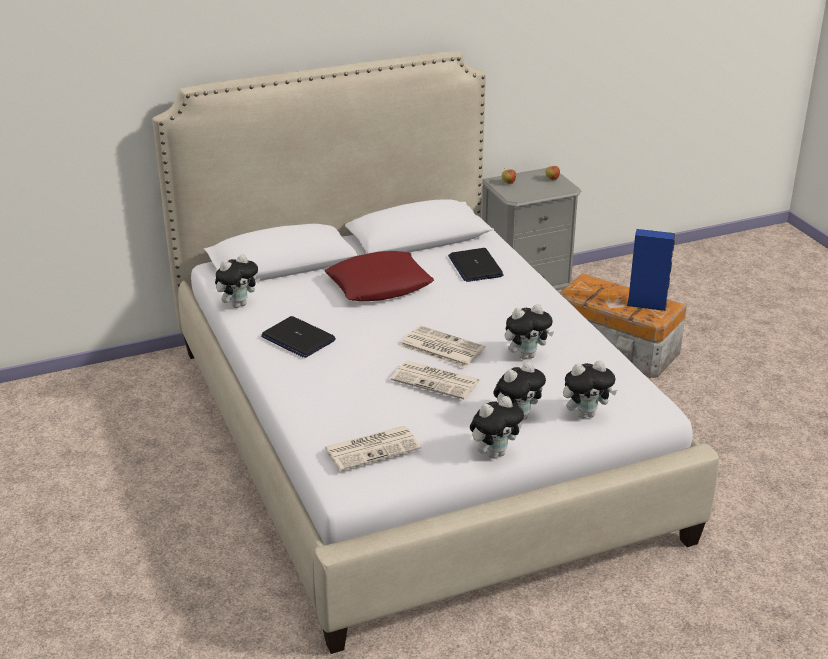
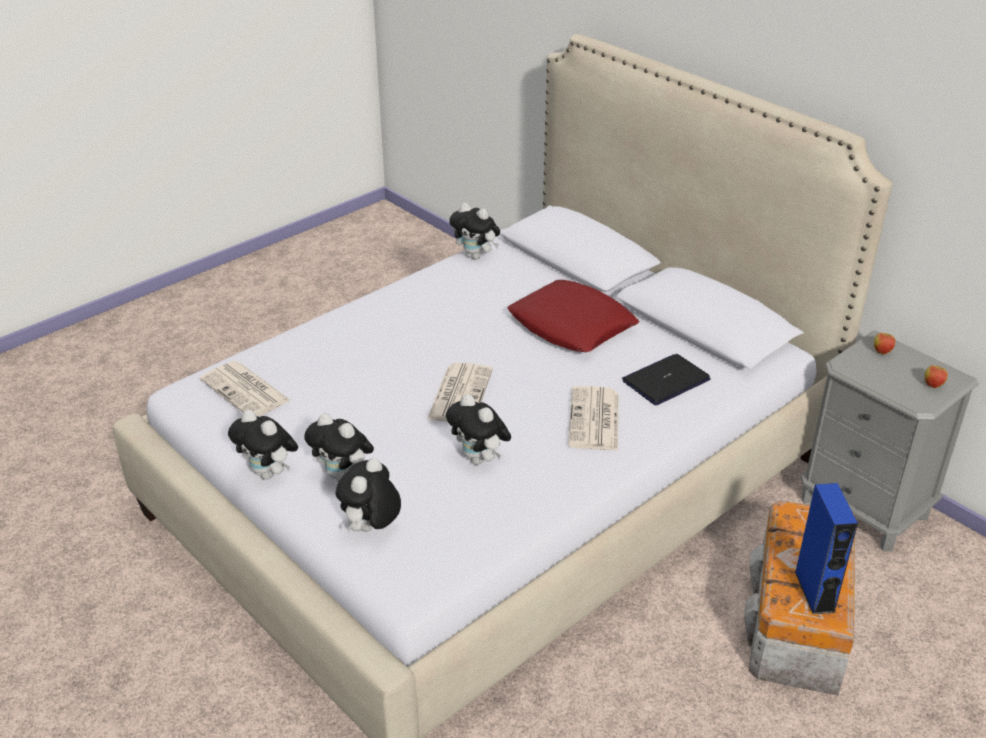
camera: 70 degrees right, 5 degrees up
(298, 338) = (429, 303): laptop -> none
(437, 381) = (388, 404): newspaper -> newspaper (595, 420)
(586, 414) = (371, 529): plush toy -> plush toy turned 60 degrees clockwise

